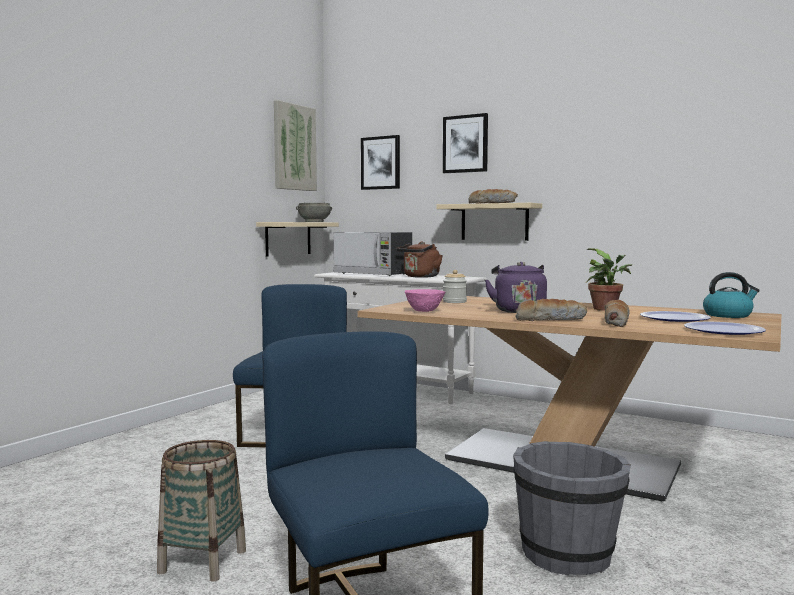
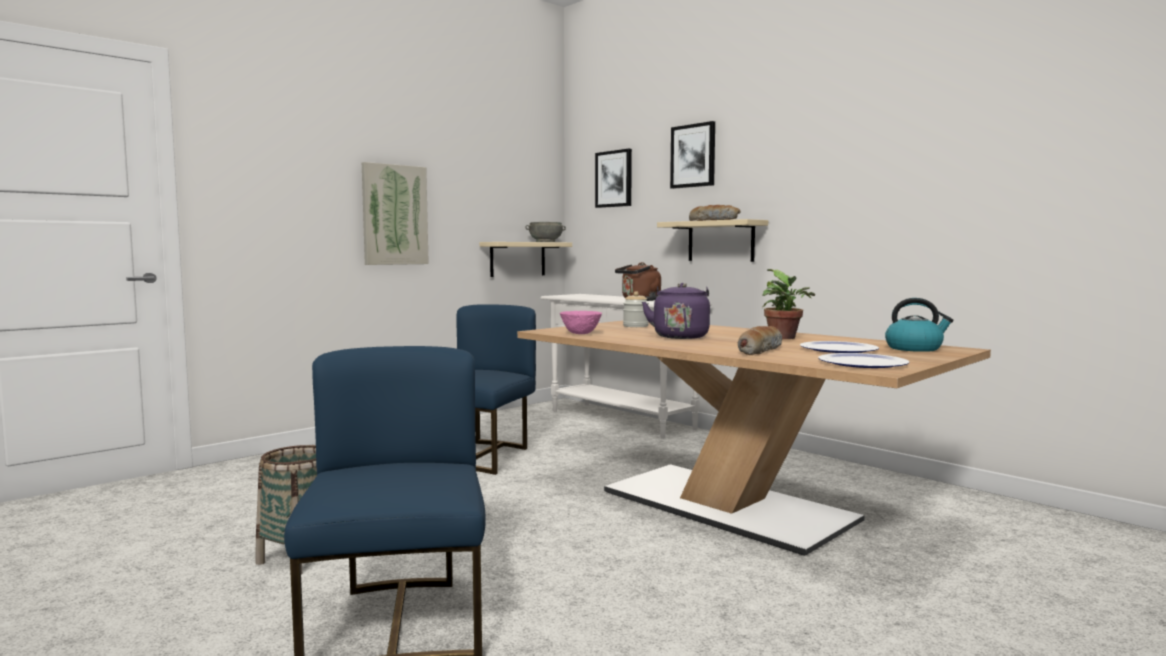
camera: 15 degrees right, 0 degrees up
(294, 147) = (526, 165): picture -> picture (394, 215)
(373, 274) = (598, 297): microwave -> none
(550, 319) = (692, 346): bread -> none
(568, 554) = (646, 594): grey bucket -> none

